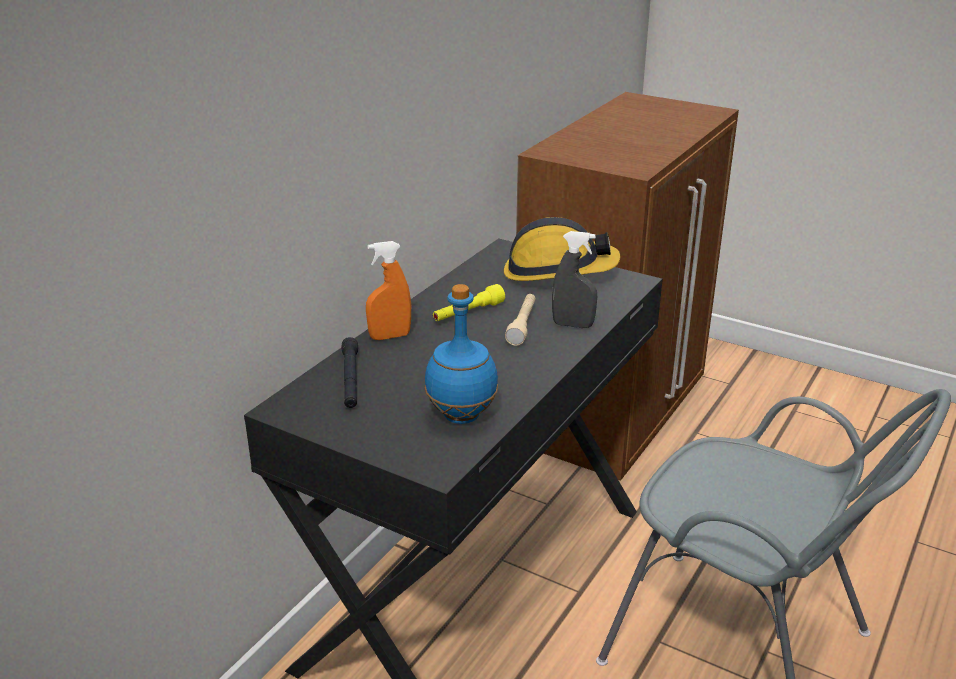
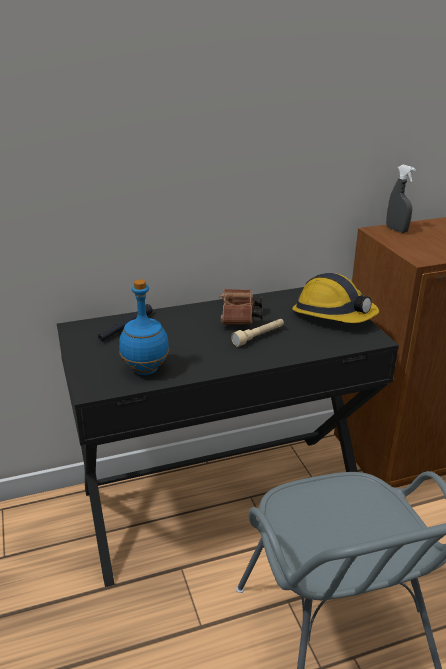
camera: 40 degrees right, 0 degrees up
(390, 336) = (179, 314): orange spray bottle -> none
(468, 313) = (239, 318): yellow flashlight -> brown binoculars
(573, 325) = (289, 349): grey spray bottle -> grey spray bottle (396, 230)

